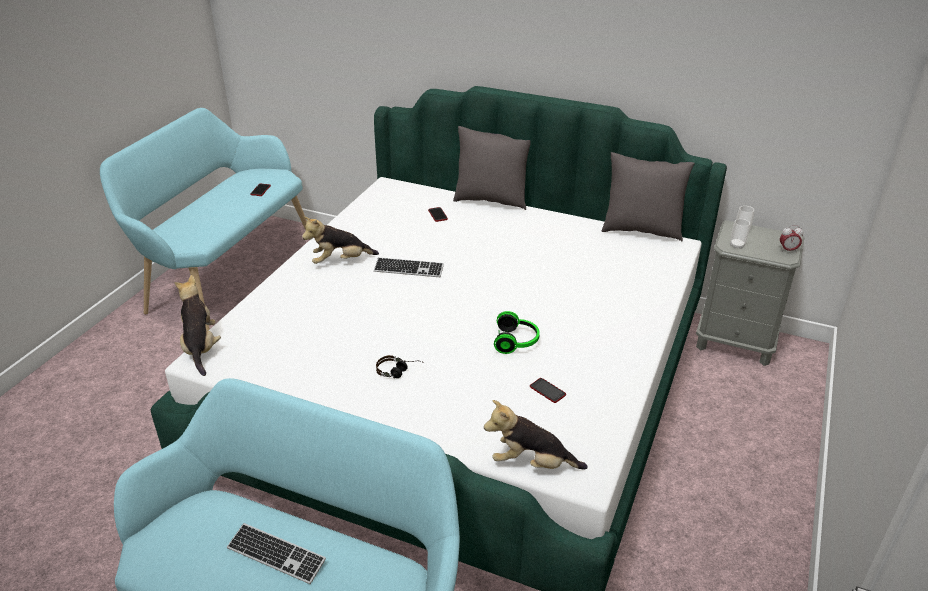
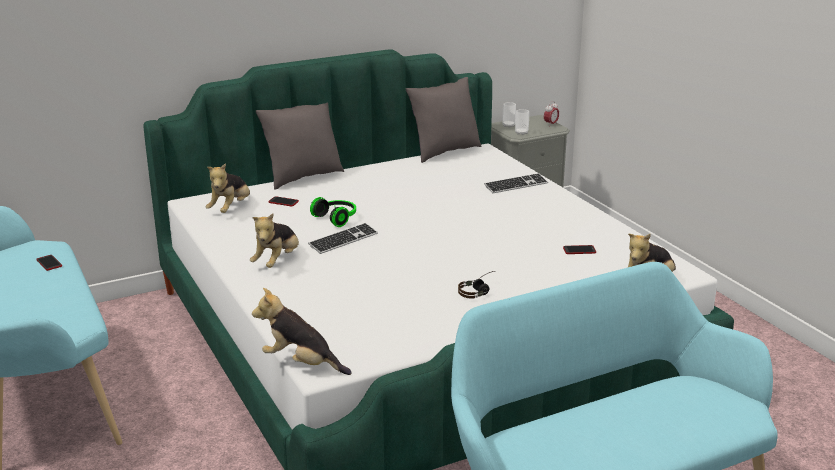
camera: 50 degrees left, 10 degrees down
(276, 555) = (613, 422): keyboard -> keyboard (516, 185)
(398, 202) = (230, 208): none -> plush toy
(516, 342) = (508, 239): headphones -> headphones (337, 218)

